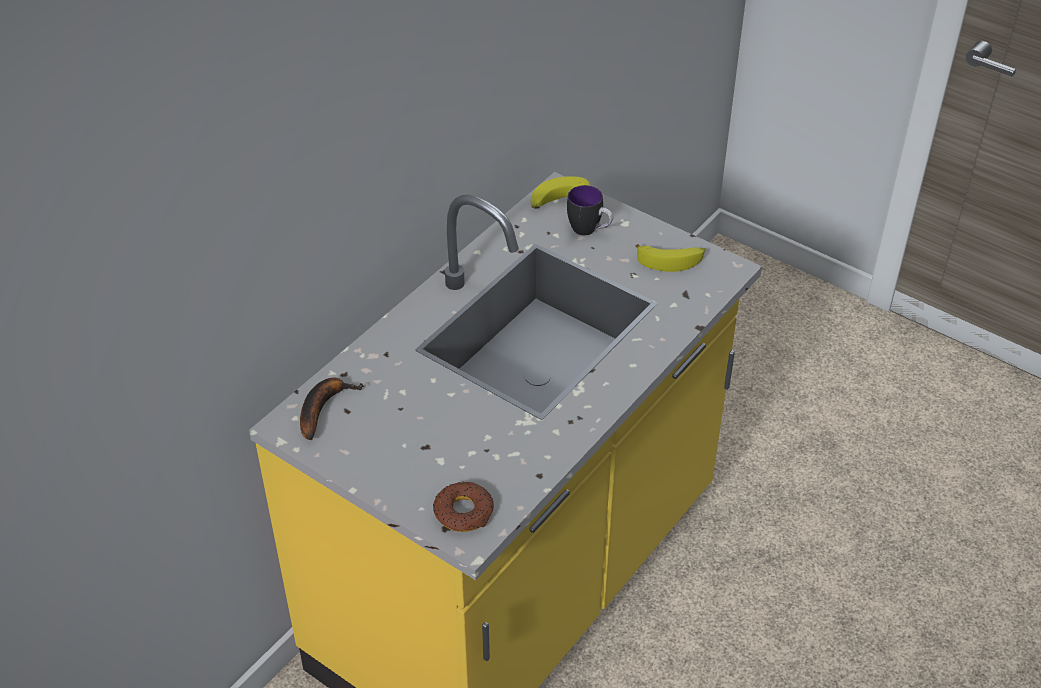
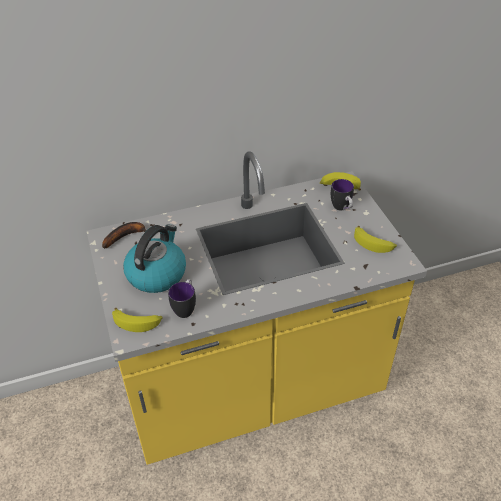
camera: 35 degrees right, 0 degrees up
(423, 437) = (157, 273): none -> kettle
(464, 512) = (138, 322): donut -> banana
(509, 460) = (185, 308): none -> mug

